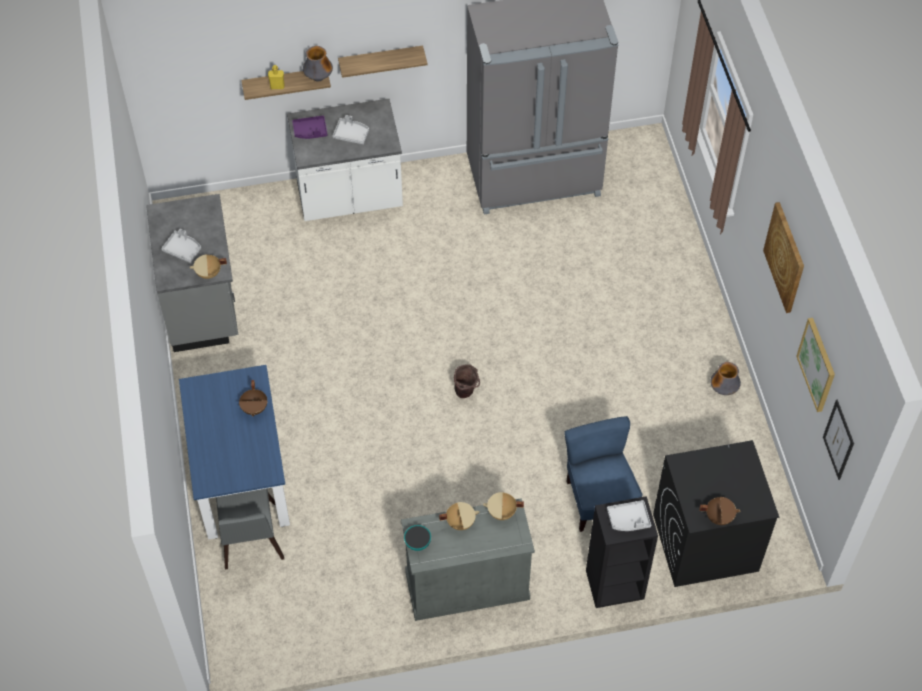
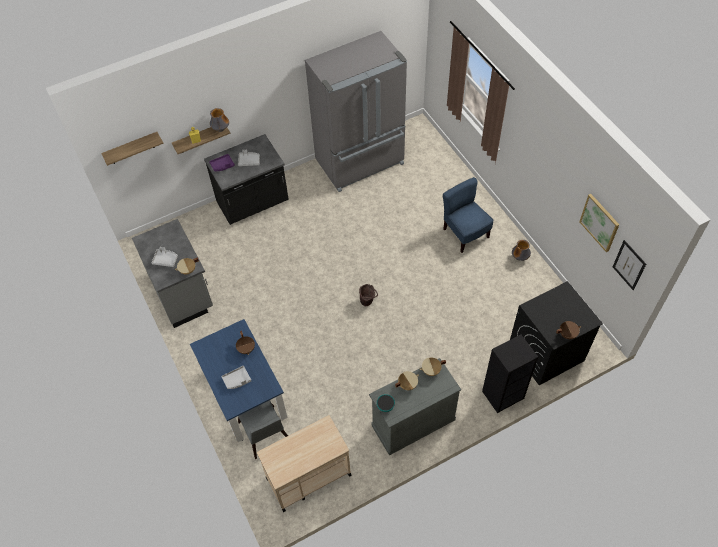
camera: 15 degrees left, 0 degrees up
(289, 615) = (308, 476): none -> beige cart
(349, 198) = (253, 203): white counter -> black counter
(381, 61) = (256, 110): shelf -> shelf (131, 148)
(599, 500) = (473, 345): blue chair -> blue chair (465, 234)
(628, 519) = (516, 352): grey tray -> grey tray (237, 380)
(785, 257) = (556, 162): picture -> none

